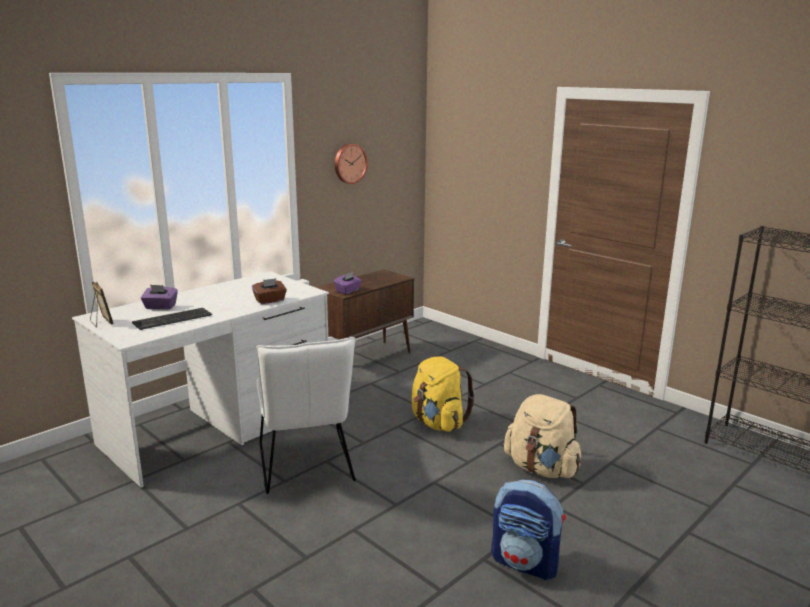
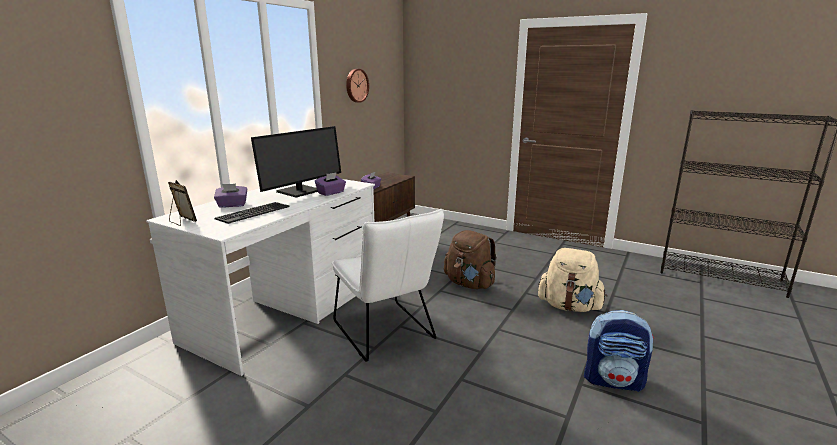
camera: 15 degrees left, 0 degrees up
(240, 295) = (300, 191): none -> monitor
(270, 300) = (331, 193): brown tissue box -> purple tissue box
(438, 423) = (469, 284): yellow backpack -> brown backpack

